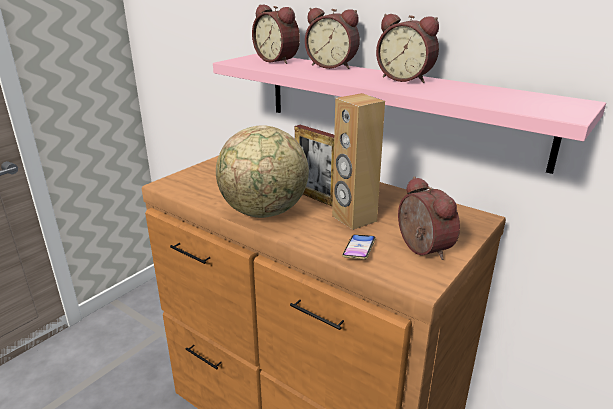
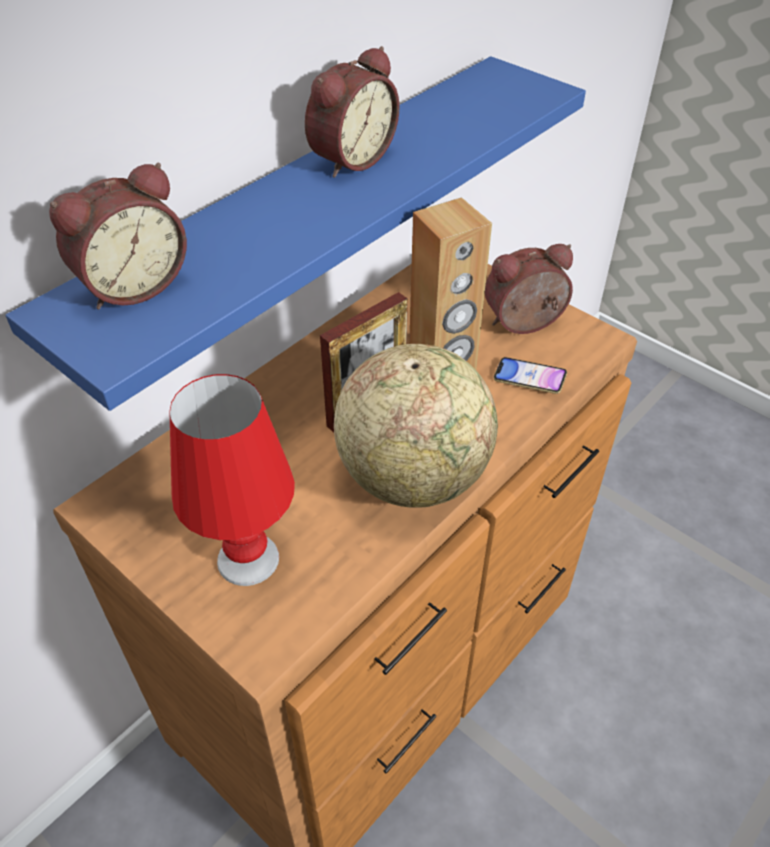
camera: 85 degrees left, 20 degrees up
(214, 178) = (249, 559): none -> red table lamp
(332, 66) = (221, 218): alarm clock -> none
(395, 105) = (299, 211): pink shelf -> blue shelf

